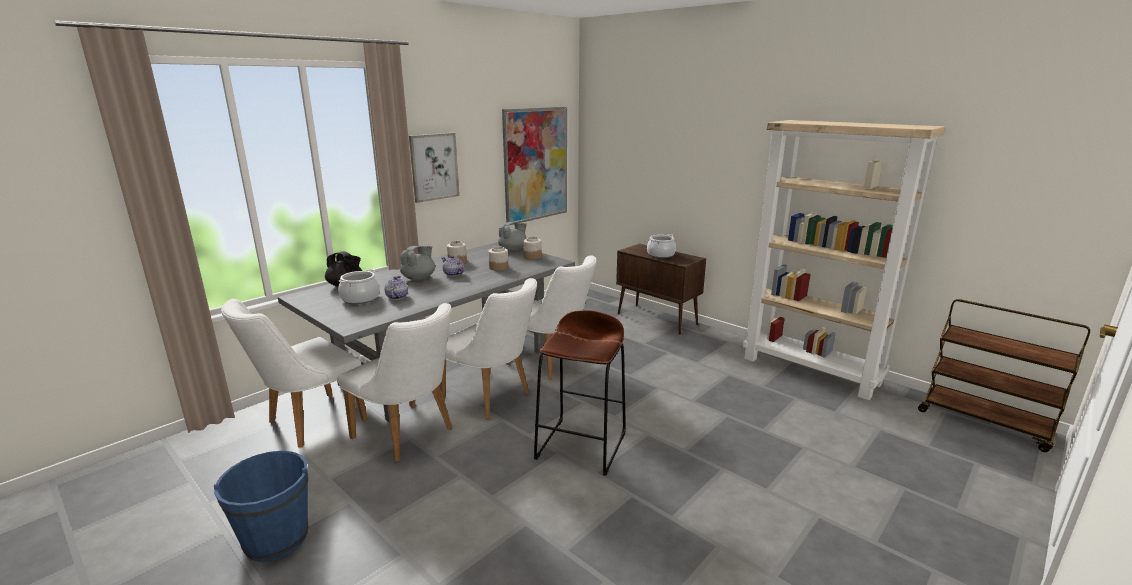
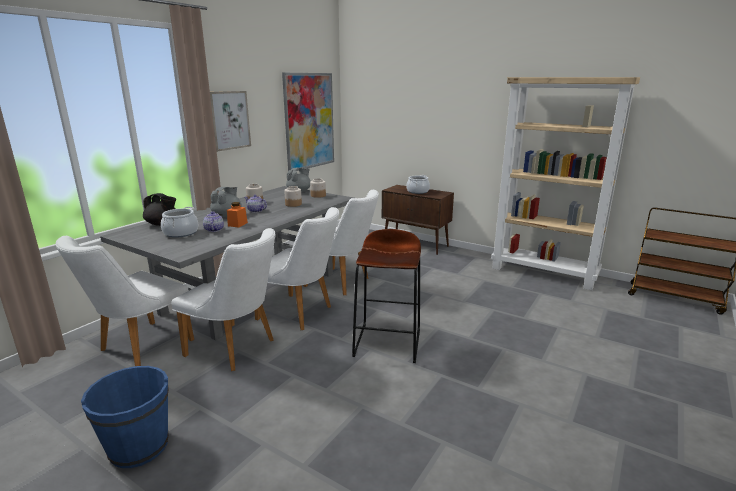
camera: 10 degrees left, 0 degrees up
(425, 291) = (237, 224): none -> orange jar

